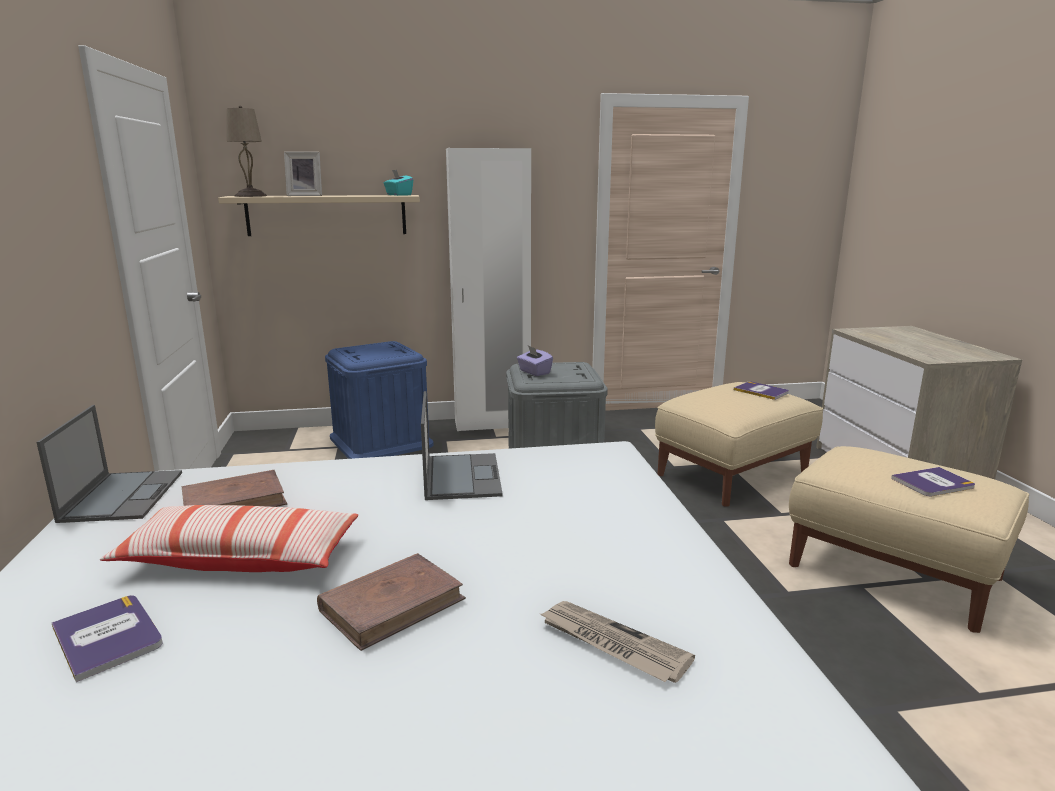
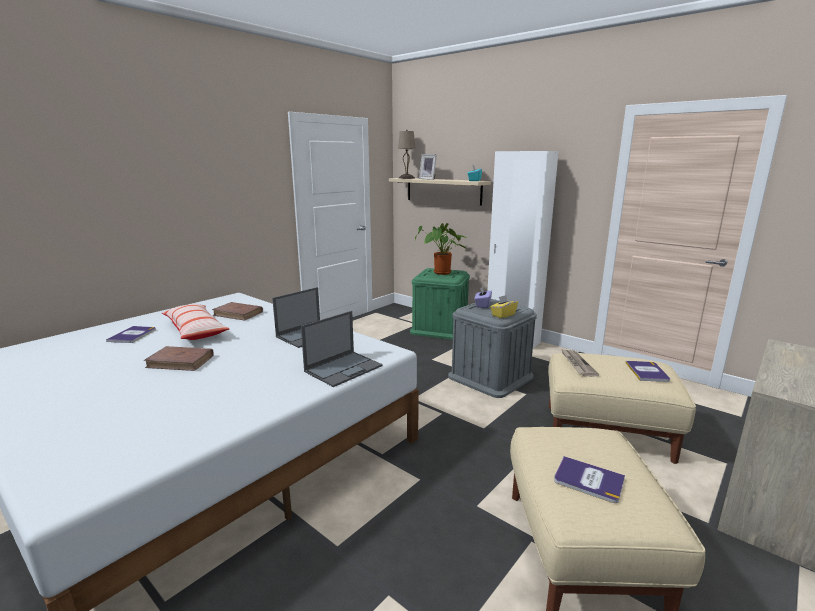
camera: 50 degrees right, 0 degrees up
(123, 495) = (225, 300): laptop -> laptop (344, 368)
(375, 350) = (441, 273): none -> potted plant
(381, 441) = (440, 328): blue storage box -> green storage box
(582, 376) = (503, 315): none -> yellow tissue box
(612, 644) = (178, 407): newspaper -> newspaper (577, 364)

